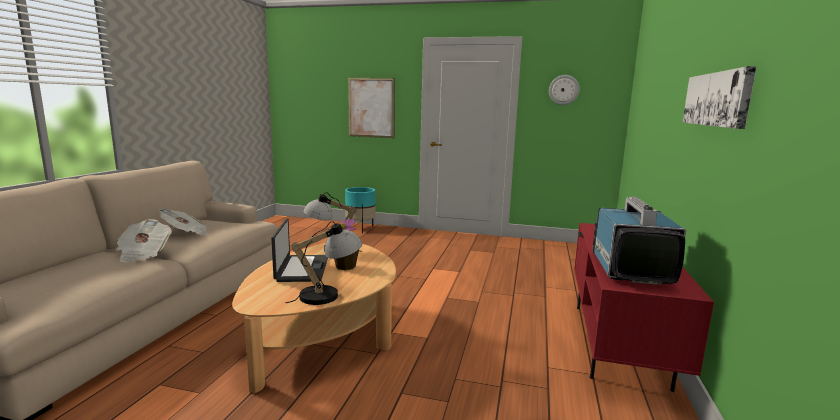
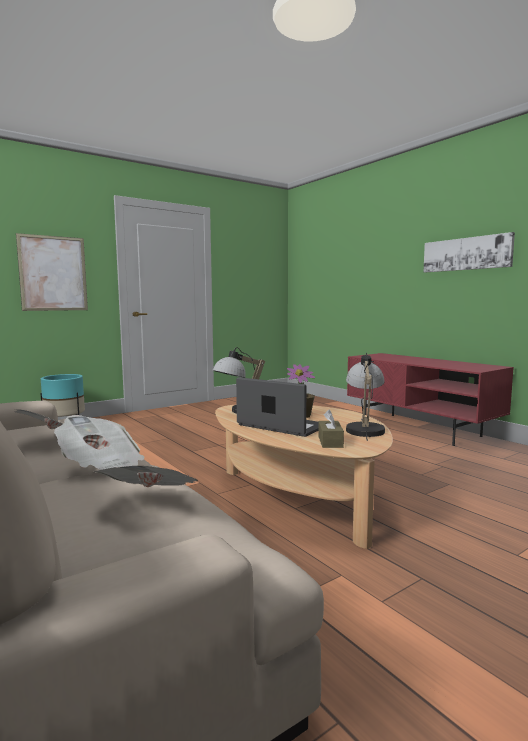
camera: 50 degrees left, 5 degrees down
(80, 278) = (151, 503): none -> newspaper
(270, 292) = (330, 441): none -> brown tissue box
(563, 90) = (245, 259): wall clock -> none
(629, 270) = (454, 365): television -> none

